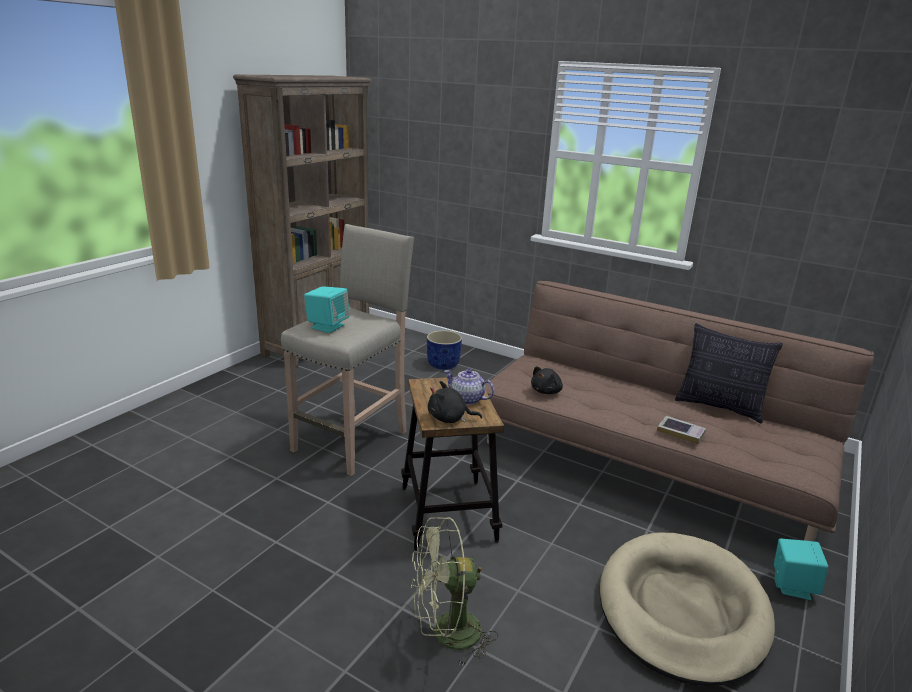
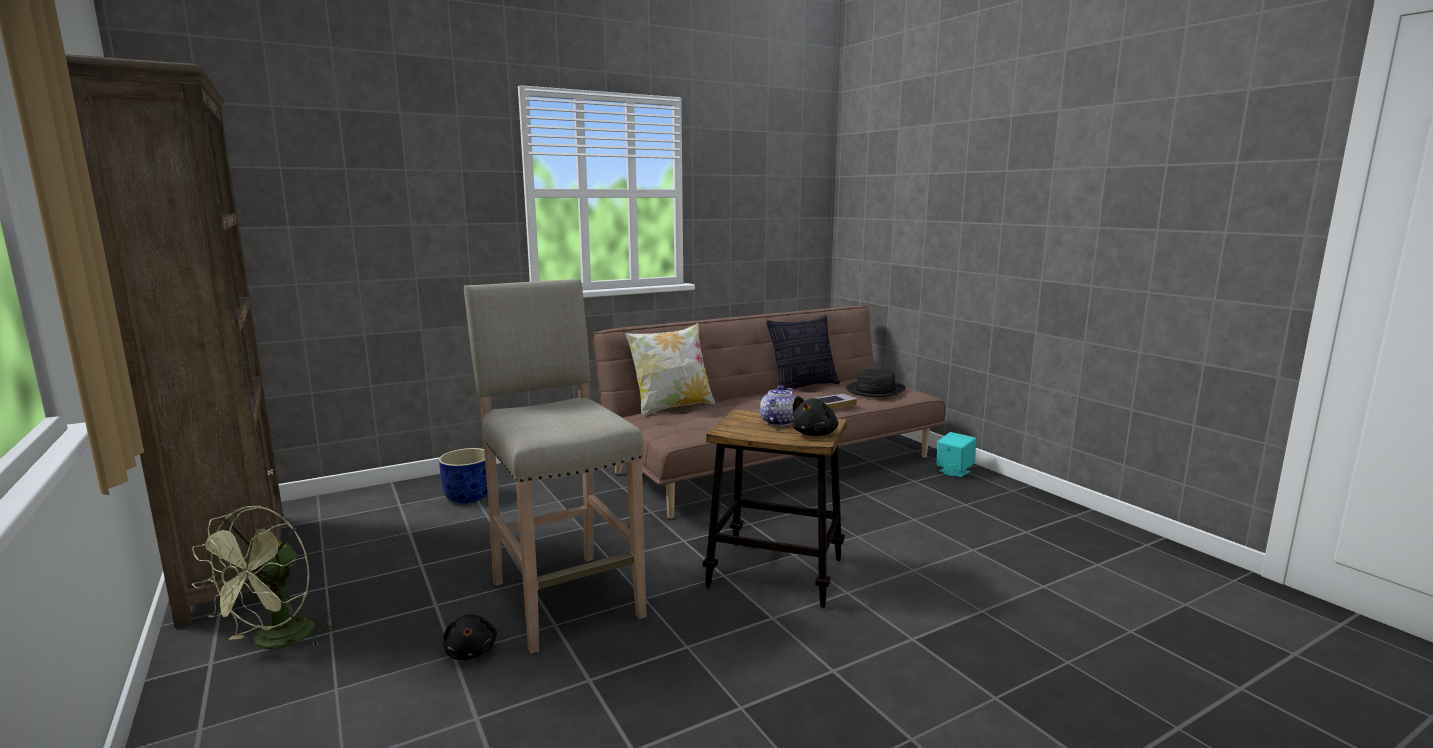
camera: 60 degrees left, 10 degrees down
(327, 326) = (553, 423): turquoise speaker -> none
(446, 634) = (960, 622): green fan -> green fan (276, 642)
(467, 399) = (778, 422): teapot -> teapot turned 150 degrees clockwise
(547, 391) = (713, 425): black plush toy -> black plush toy (471, 651)
(567, 365) = (672, 407): none -> pillow
(681, 610) = (964, 513): beige dog bed -> none
(771, 447) = (875, 390): none -> black hat

